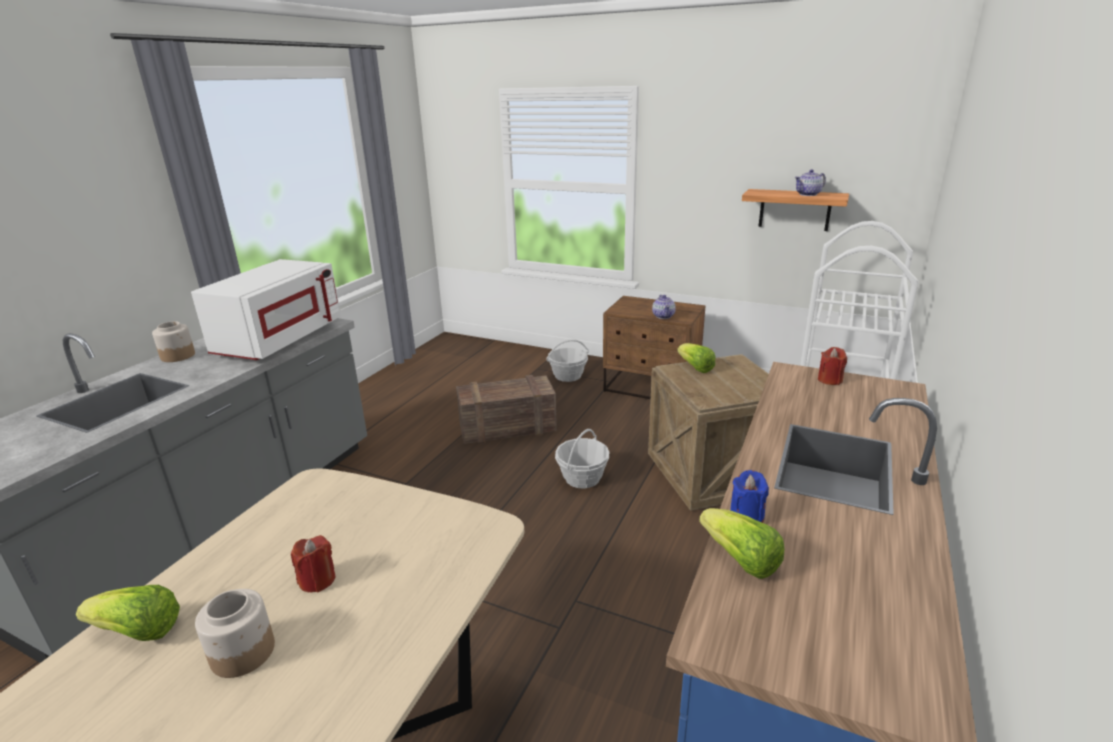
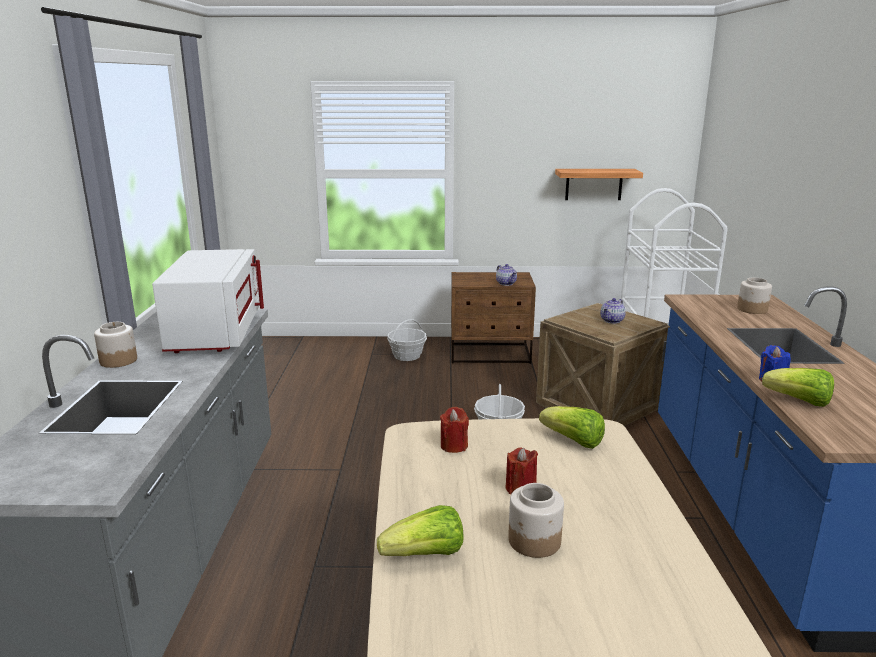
camera: 25 degrees left, 5 degrees down
(509, 427) = (394, 406): crate -> none
(695, 368) = (576, 316): lettuce -> lettuce (573, 441)
(808, 194) = (609, 170): teapot -> teapot (612, 320)
(829, 380) = (715, 300): red candle -> red candle (454, 446)
(864, 402) = (752, 309): none -> jar

